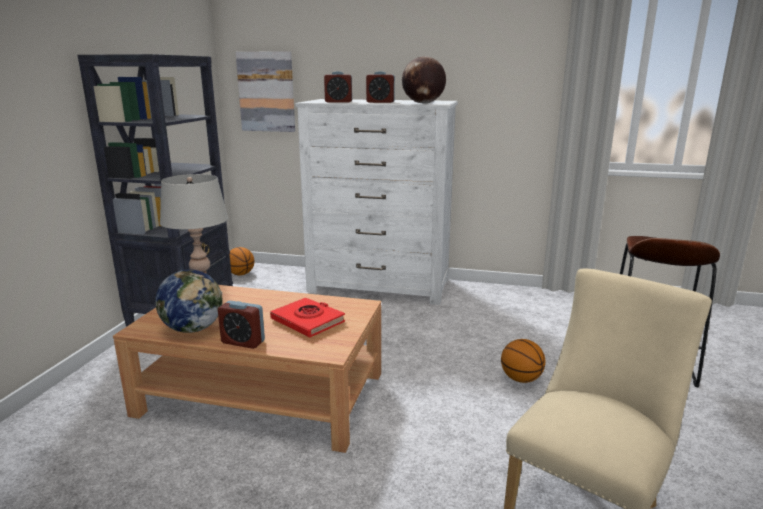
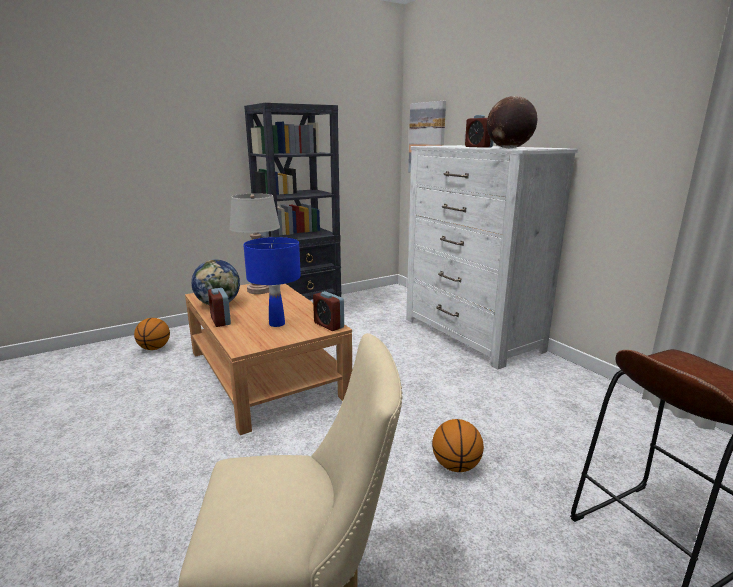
camera: 45 degrees right, 0 degrees up
(241, 274) = (385, 293): basketball -> basketball (154, 348)
(308, 321) = (277, 324): red book -> blue table lamp
(338, 102) = (445, 146): alarm clock -> alarm clock (329, 325)

